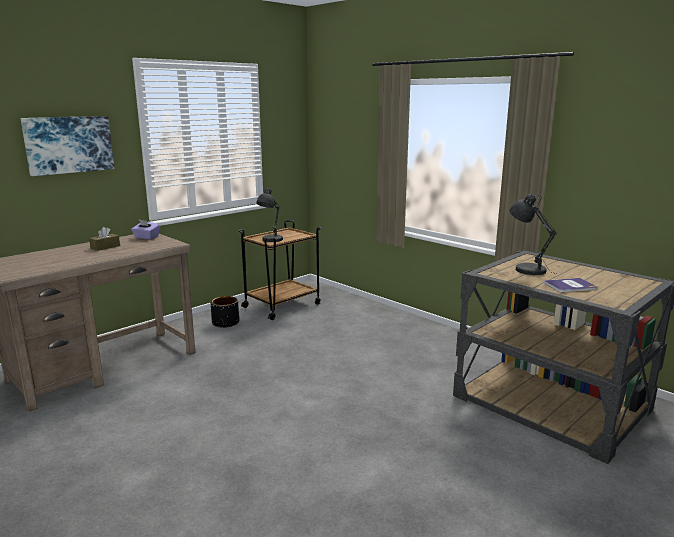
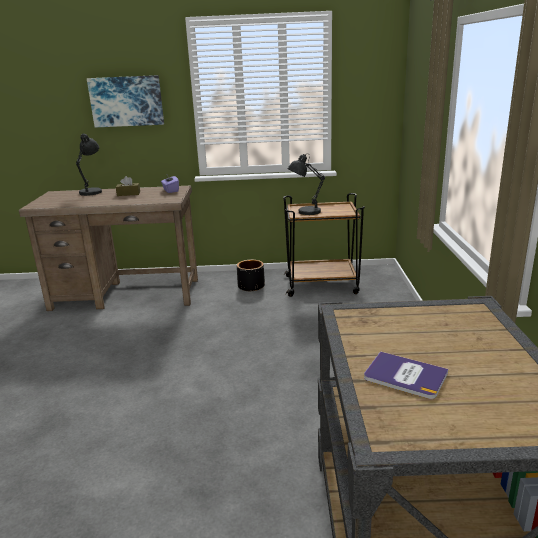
camera: 45 degrees right, 5 degrees up
(527, 269) = (414, 327): grey table lamp -> grey table lamp (92, 192)

